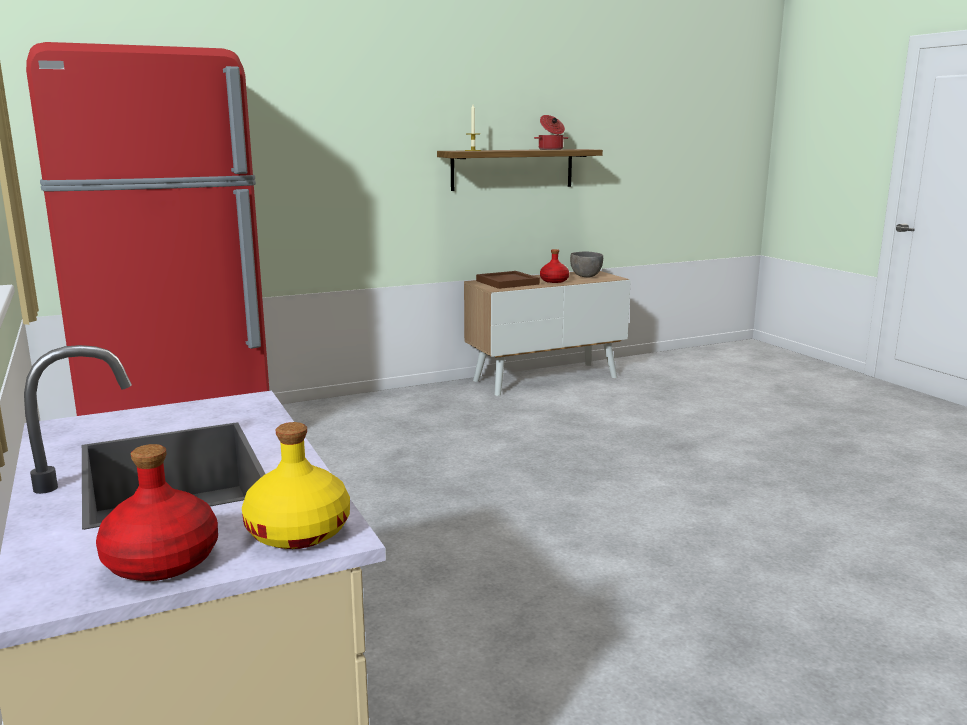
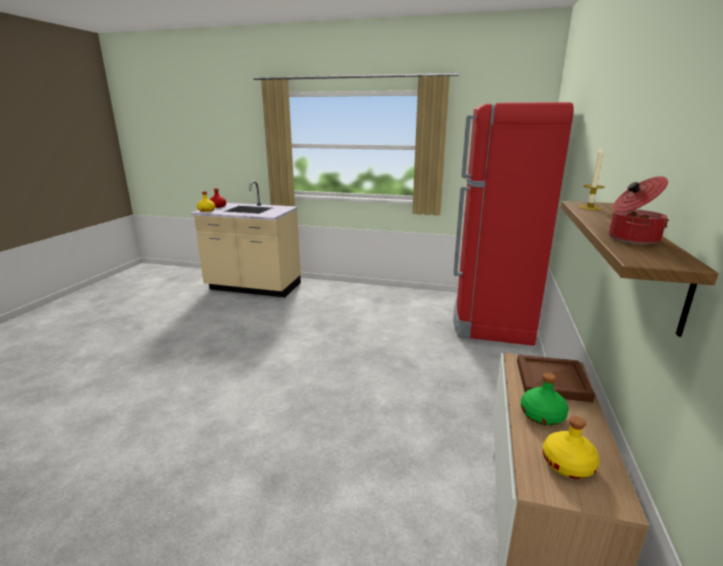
camera: 130 degrees right, 5 degrees up
(554, 281) = (542, 415): red bottle -> green bottle
(585, 276) = (568, 464): grey bowl -> yellow bottle

